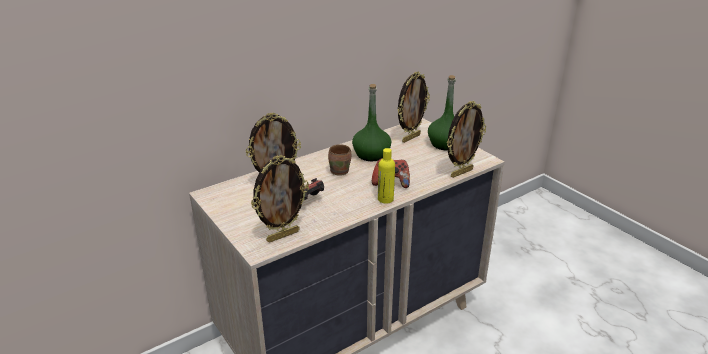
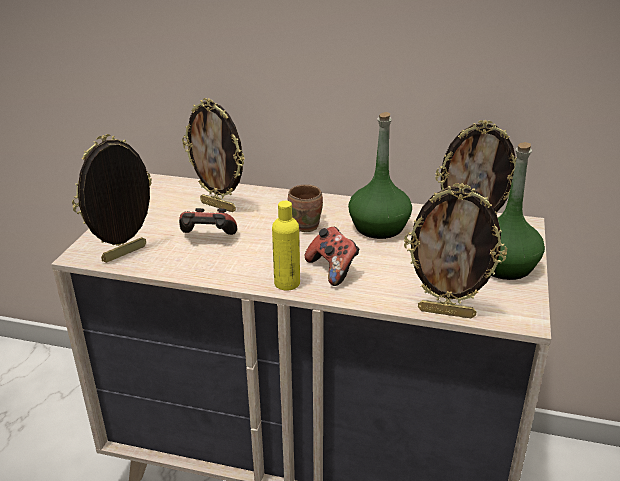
camera: 50 degrees right, 0 degrees up
(282, 235) = (125, 254): picture frame -> picture frame turned 120 degrees clockwise

